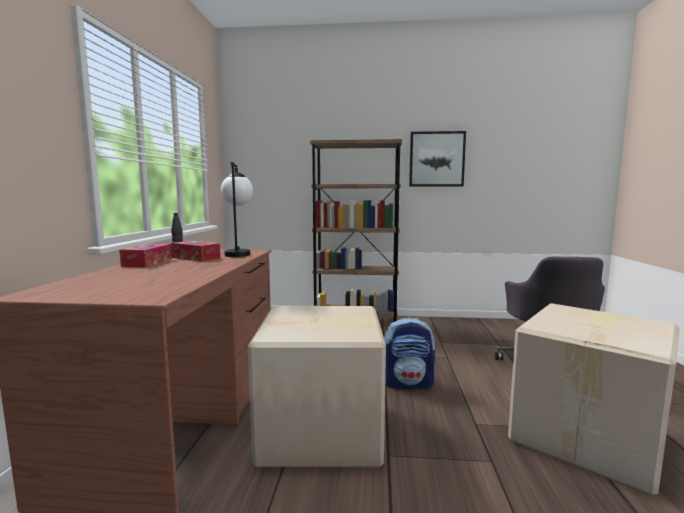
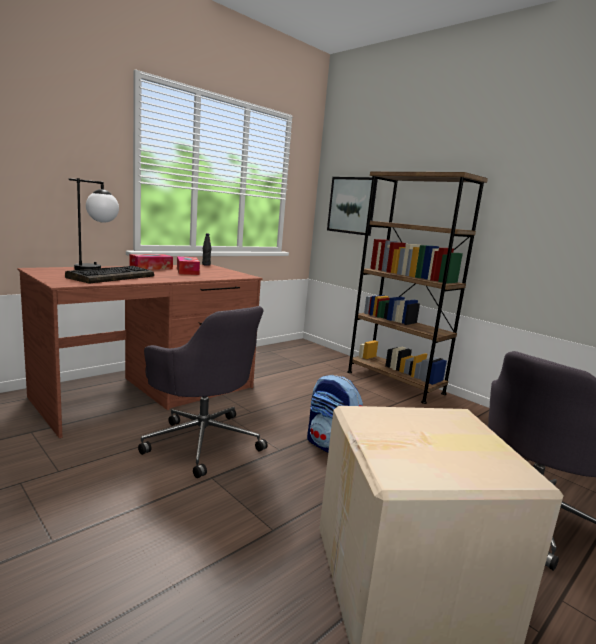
camera: 40 degrees right, 5 degrees up
(161, 278) = (112, 277): none -> keyboard
(238, 253) = (226, 275): table lamp -> table lamp (97, 269)
(323, 432) = (202, 441): cardboard box -> grey office chair
(436, 159) = (537, 200): picture -> picture (352, 205)

